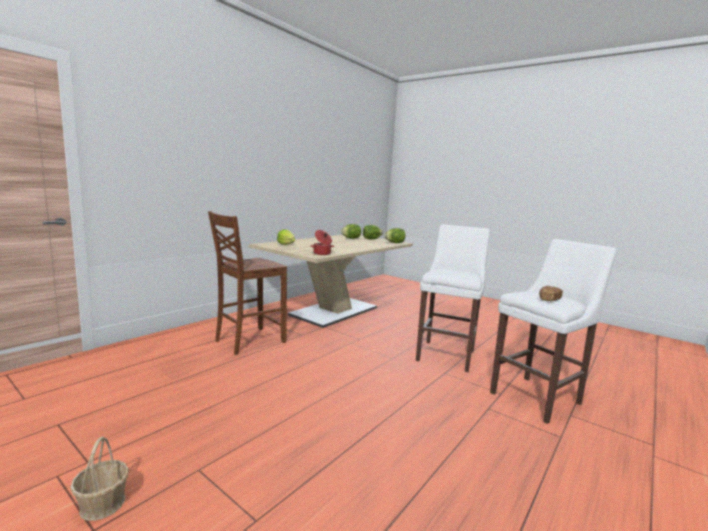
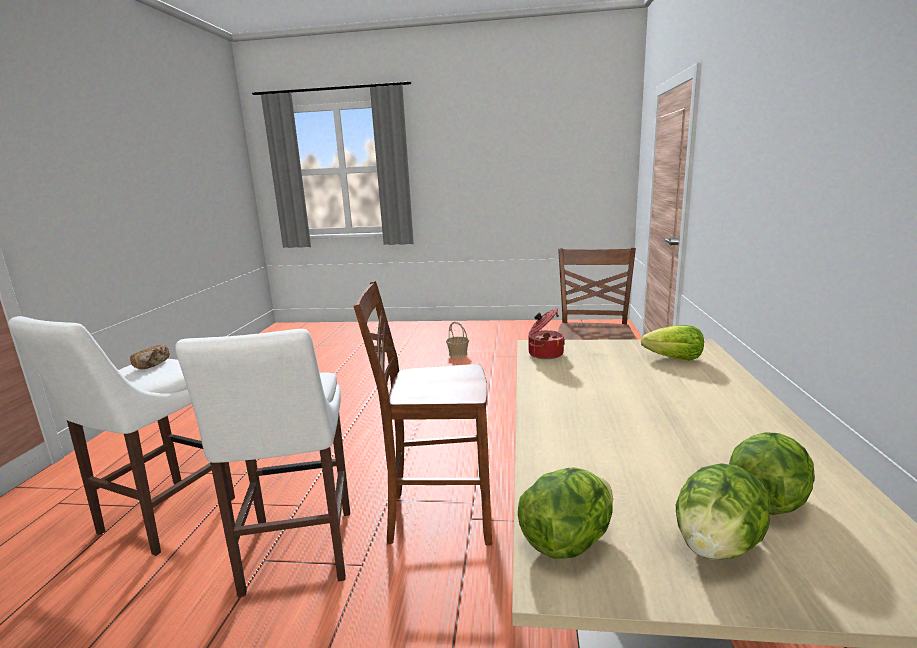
camera: 150 degrees right, 5 degrees up
(373, 344) = (437, 516): none -> brown chair

